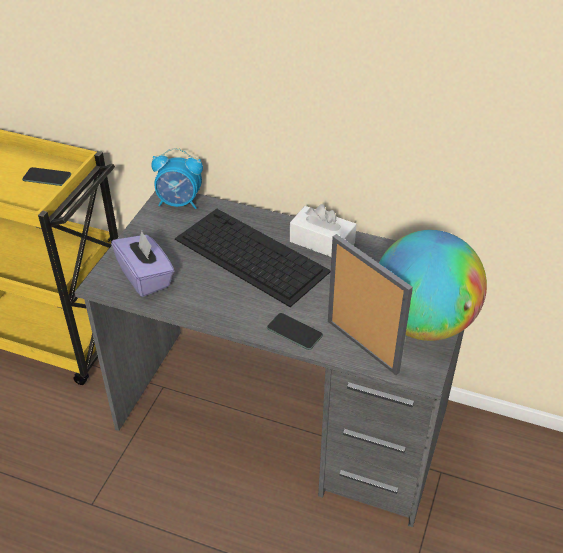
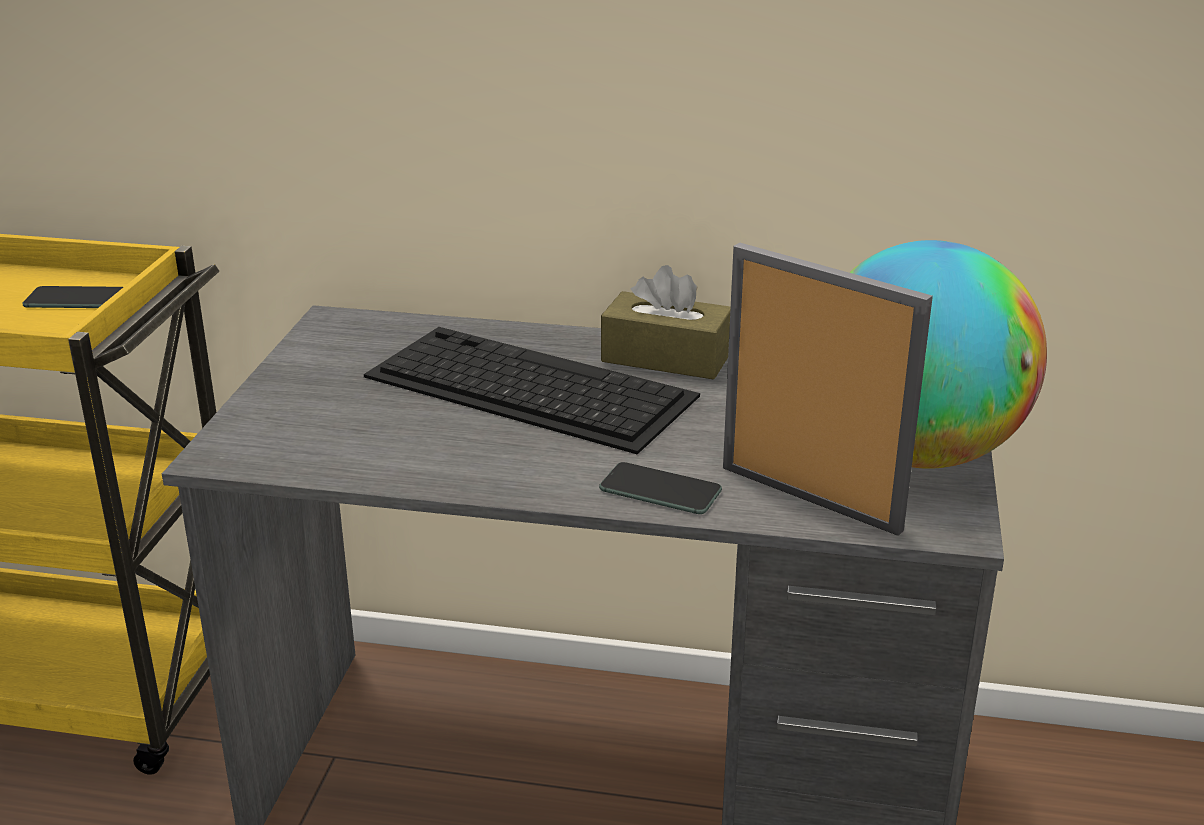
camera: 10 degrees left, 15 degrees down
(146, 277) = (316, 436): purple tissue box -> none
(180, 202) = (360, 326): alarm clock -> none
(322, 242) = (666, 357): white tissue box -> brown tissue box

